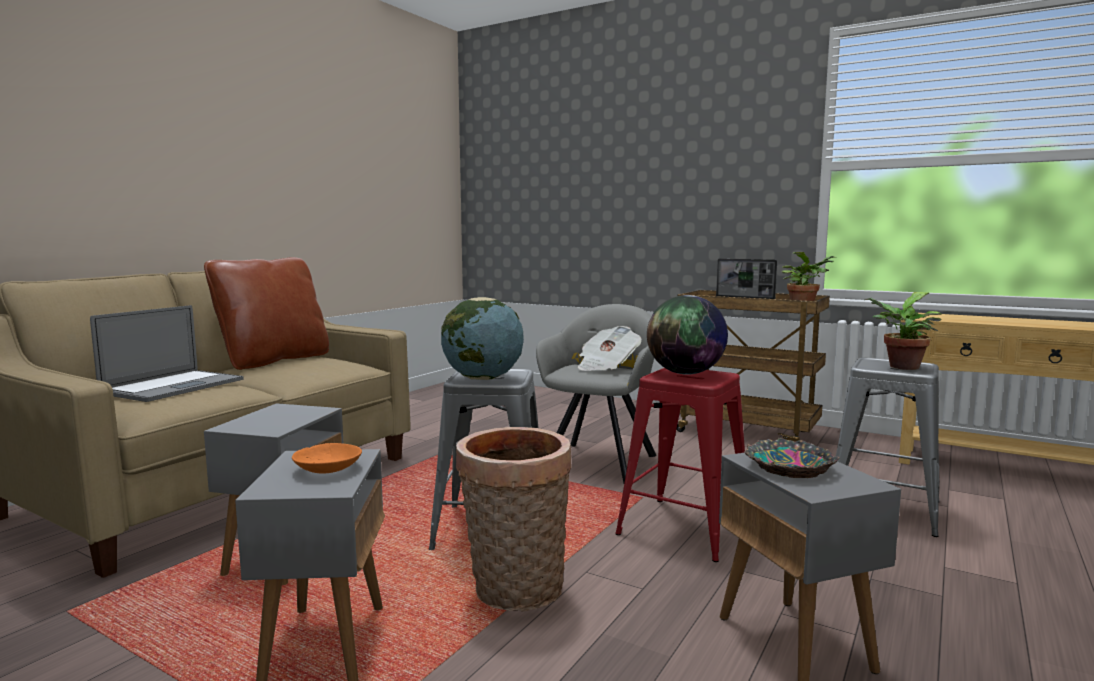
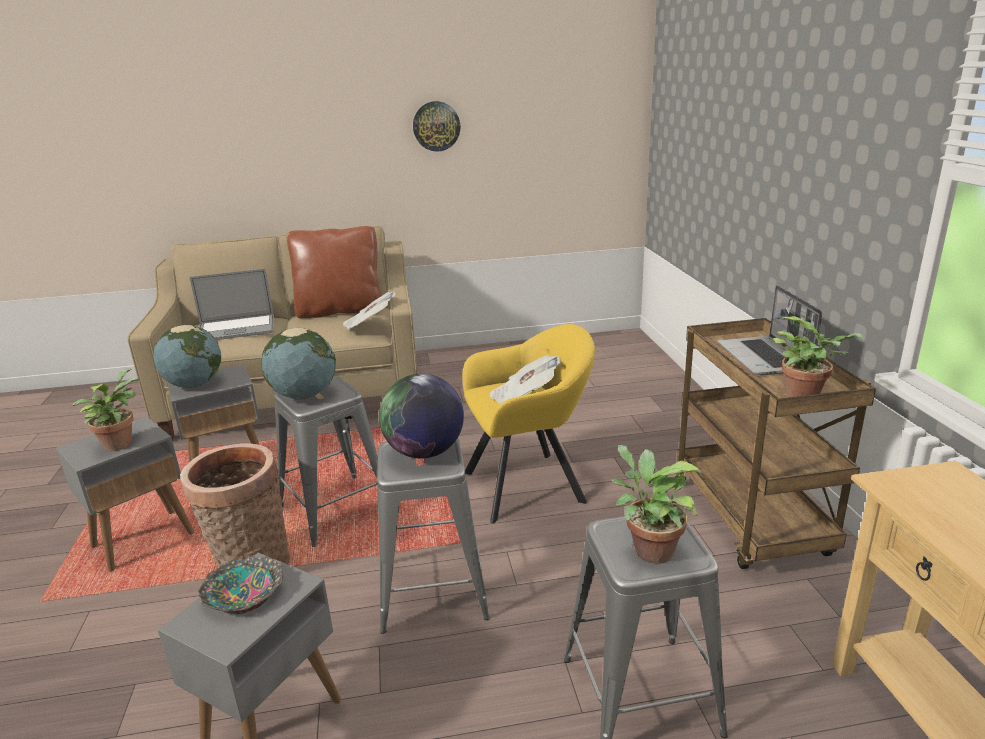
camera: 50 degrees right, 15 degrees up
(264, 423) = (194, 384): none -> globe
(310, 168) = (436, 126): none -> wall clock
(328, 469) = (119, 442): orange bowl -> potted plant
(348, 359) = (369, 325): none -> newspaper
(601, 461) = (530, 485): grey armchair -> yellow armchair
(684, 528) = (432, 589): red stool -> grey stool

